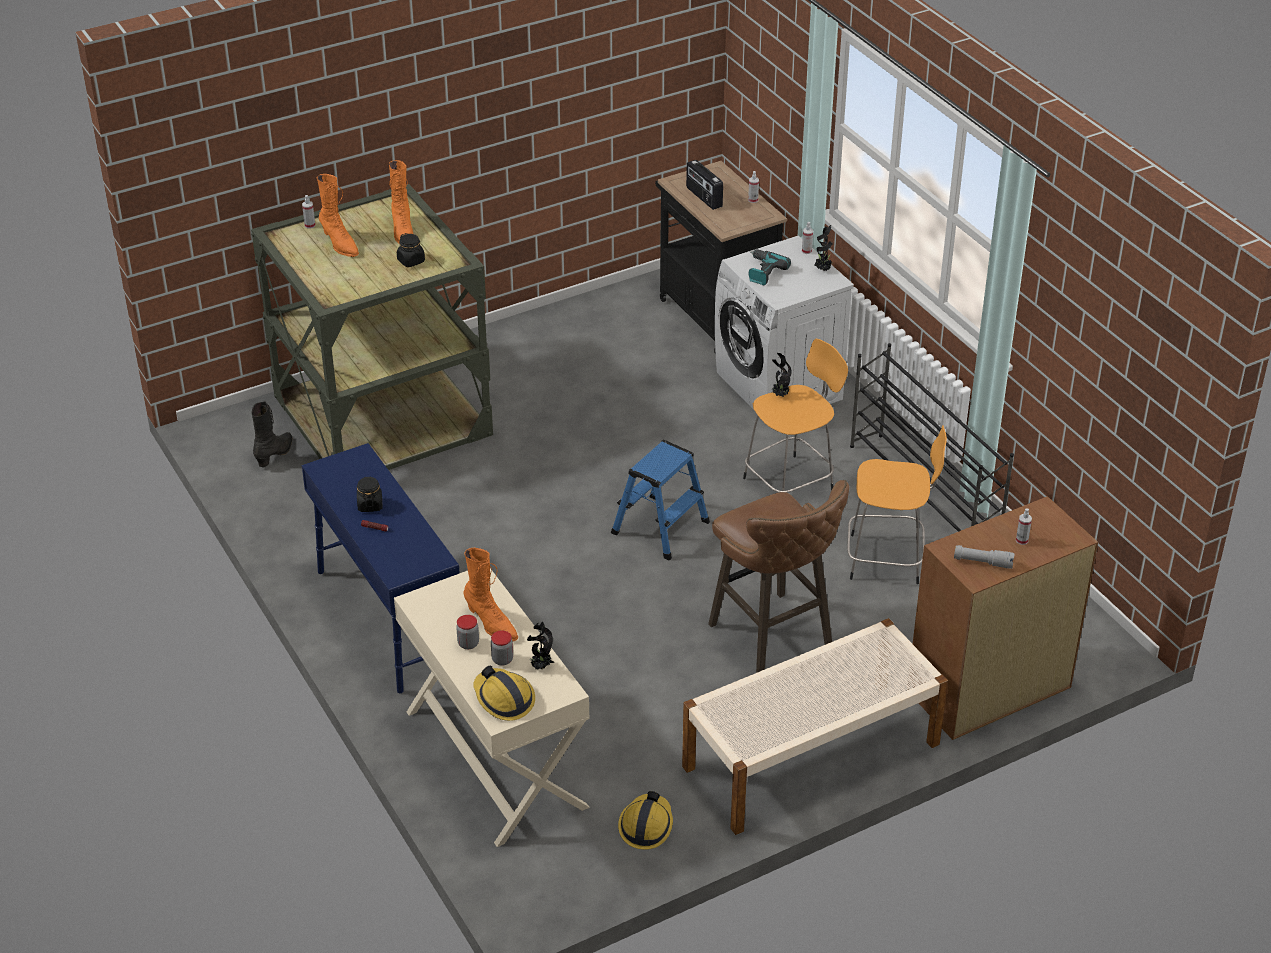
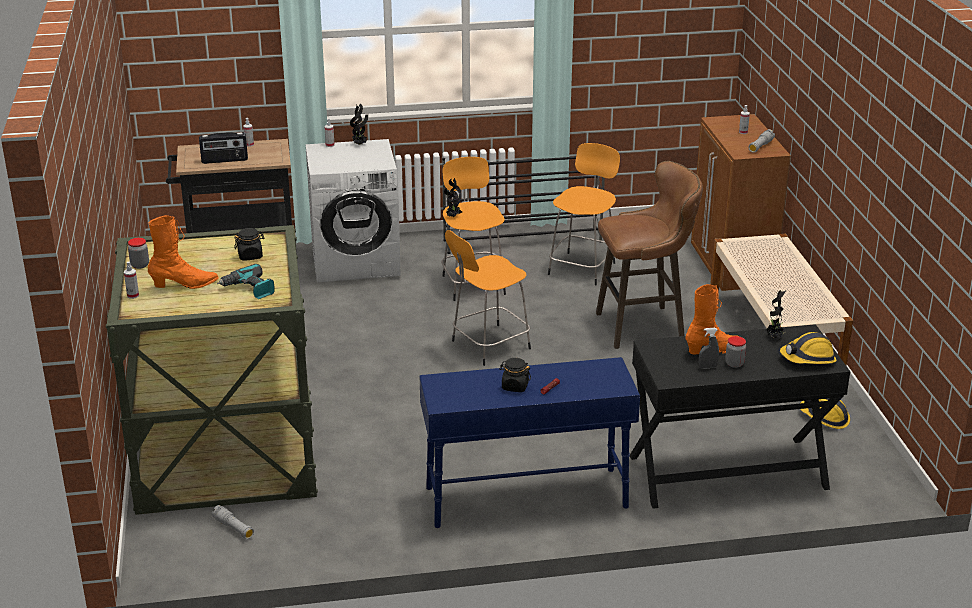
camera: 70 degrees left, 10 degrees down
(275, 454) = (233, 528): black boot -> grey flashlight
(403, 232) = (197, 253): orange boot -> none
(452, 625) = (707, 367): none -> grey spray bottle
(494, 759) = (728, 472): beige desk -> black desk
(502, 659) = (760, 352): jar -> jar (140, 265)
(660, 527) = (488, 345): blue step ladder -> orange stool
(763, 272) = (342, 163): power drill -> power drill (249, 289)

